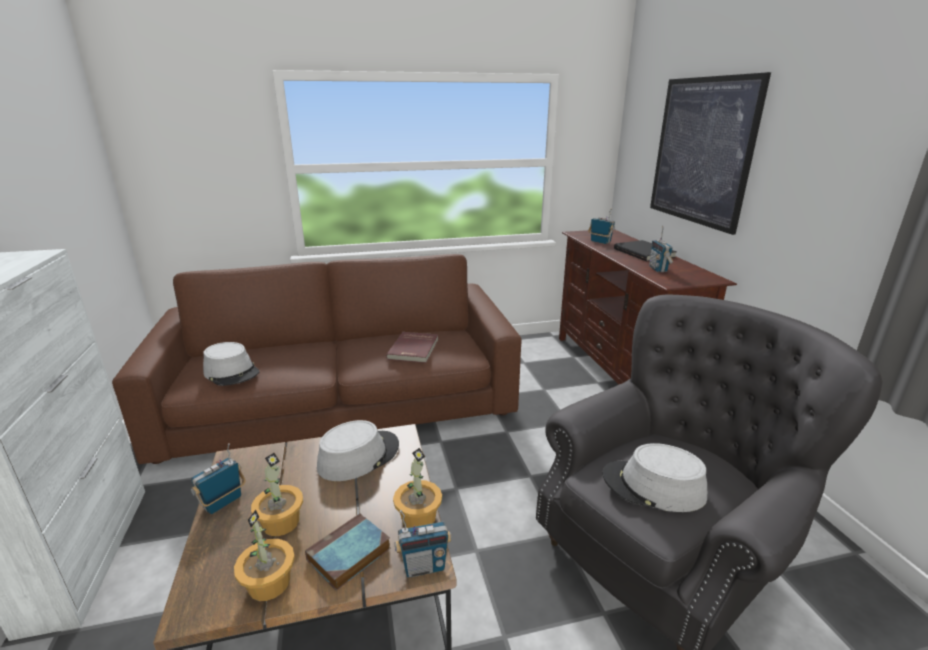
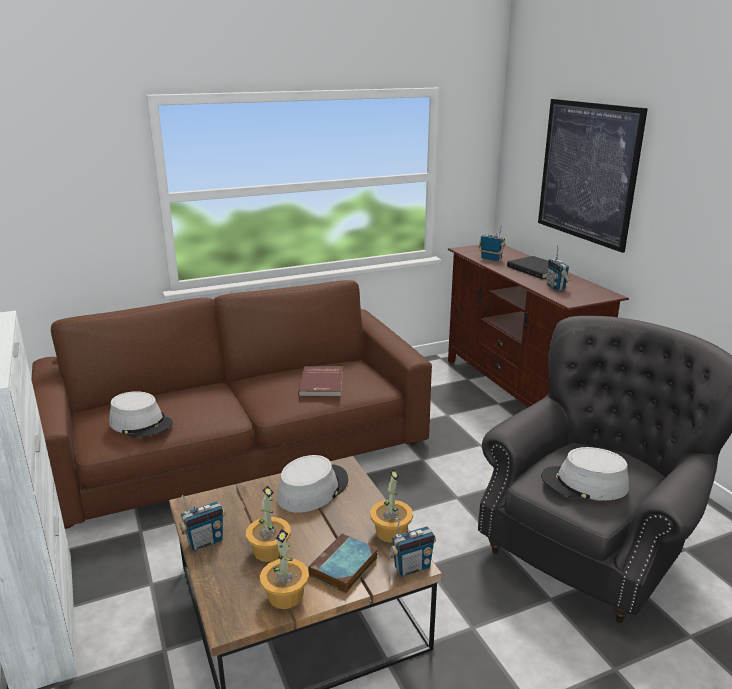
camera: 10 degrees left, 0 degrees up
(223, 503) = (205, 542): radio -> radio turned 150 degrees counterclockwise

